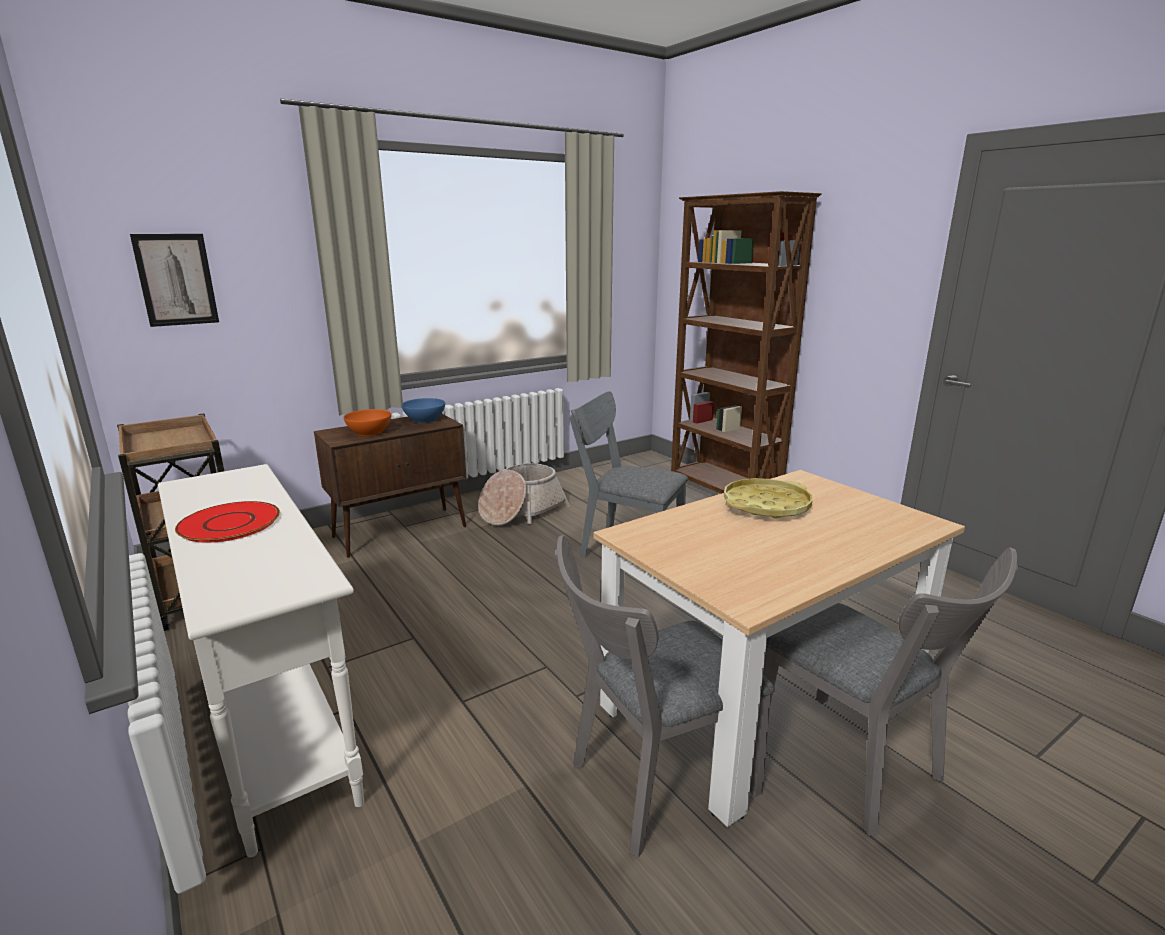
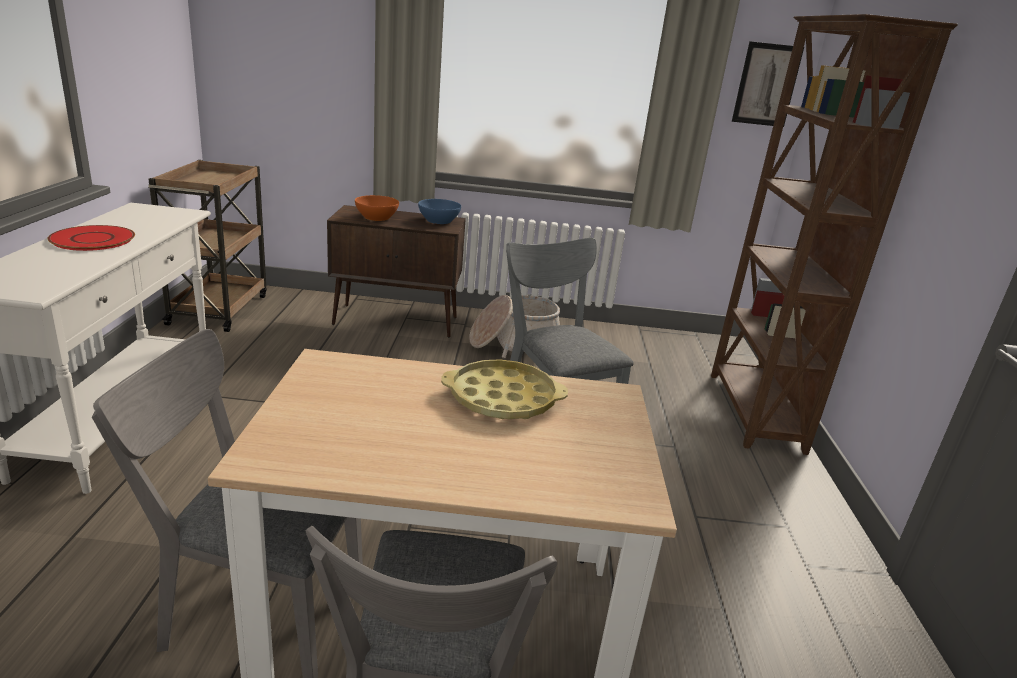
camera: 35 degrees right, 5 degrees up
(176, 280) = (265, 48): picture -> picture (766, 85)

